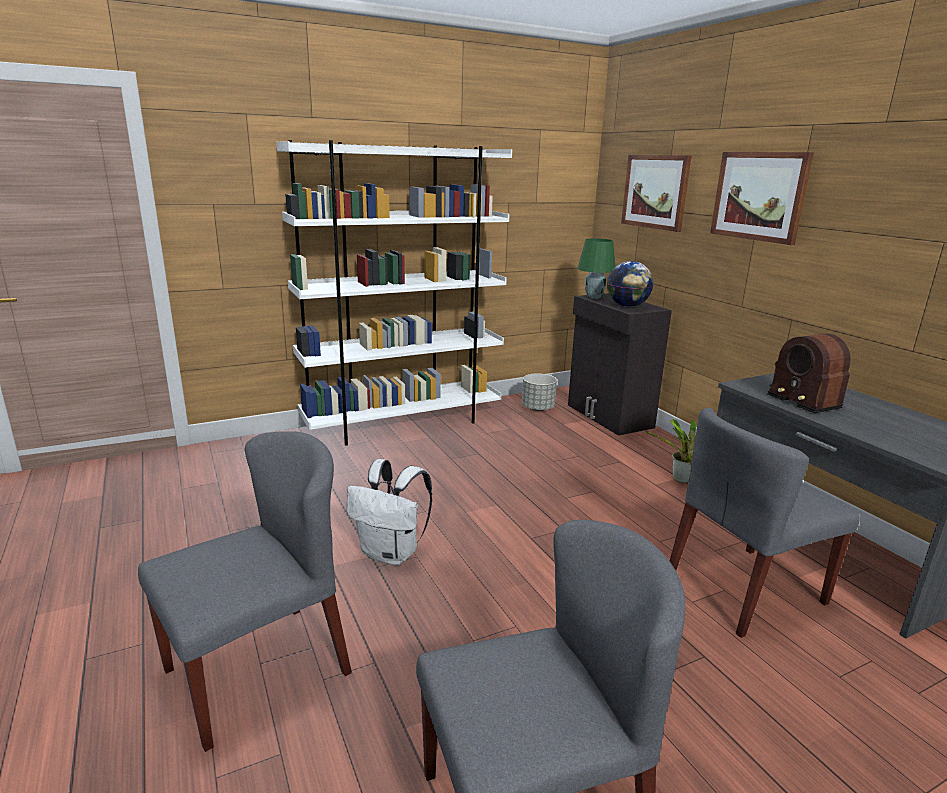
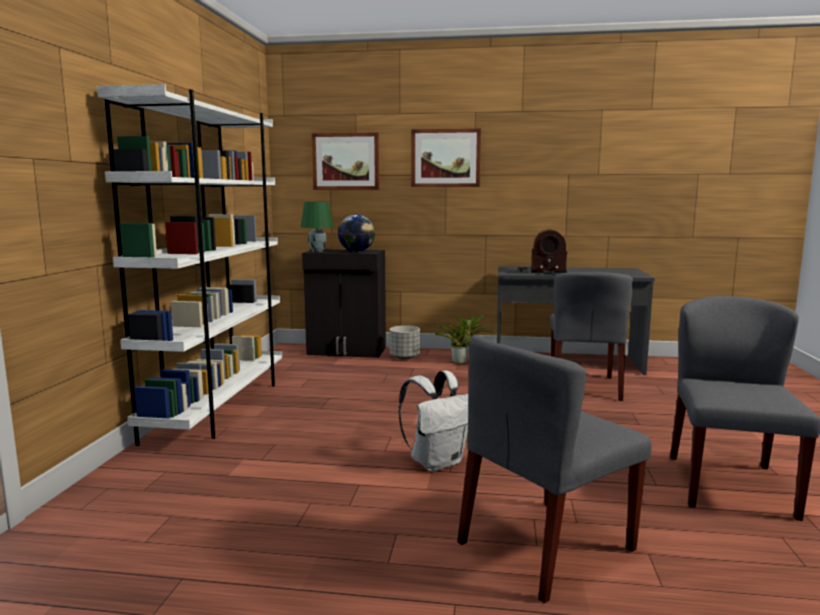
camera: 55 degrees left, 10 degrees down
(259, 670) = (545, 546): grey chair -> grey chair turned 120 degrees counterclockwise
(538, 408) = (292, 363): grey planter -> grey planter (405, 357)

